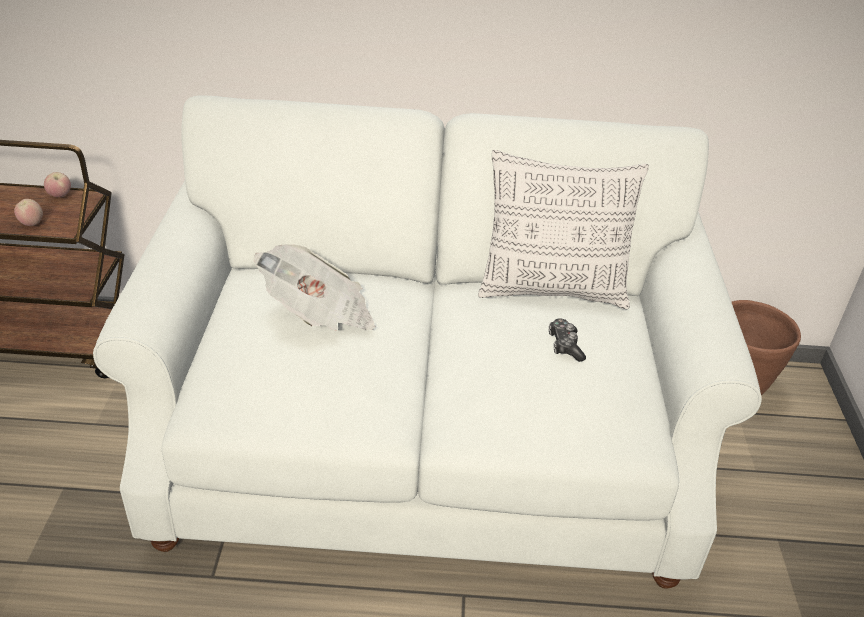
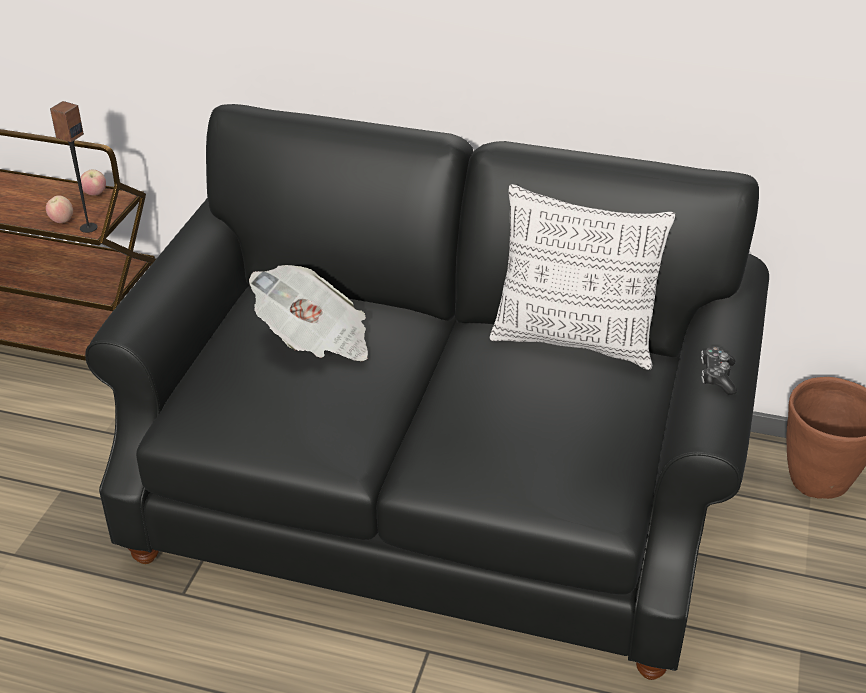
camera: 15 degrees right, 0 degrees up
(61, 228) = (88, 228): none -> speaker
(426, 444) = (436, 495): white sofa -> black sofa
(565, 345) = (558, 400): game controller -> game controller (717, 377)

